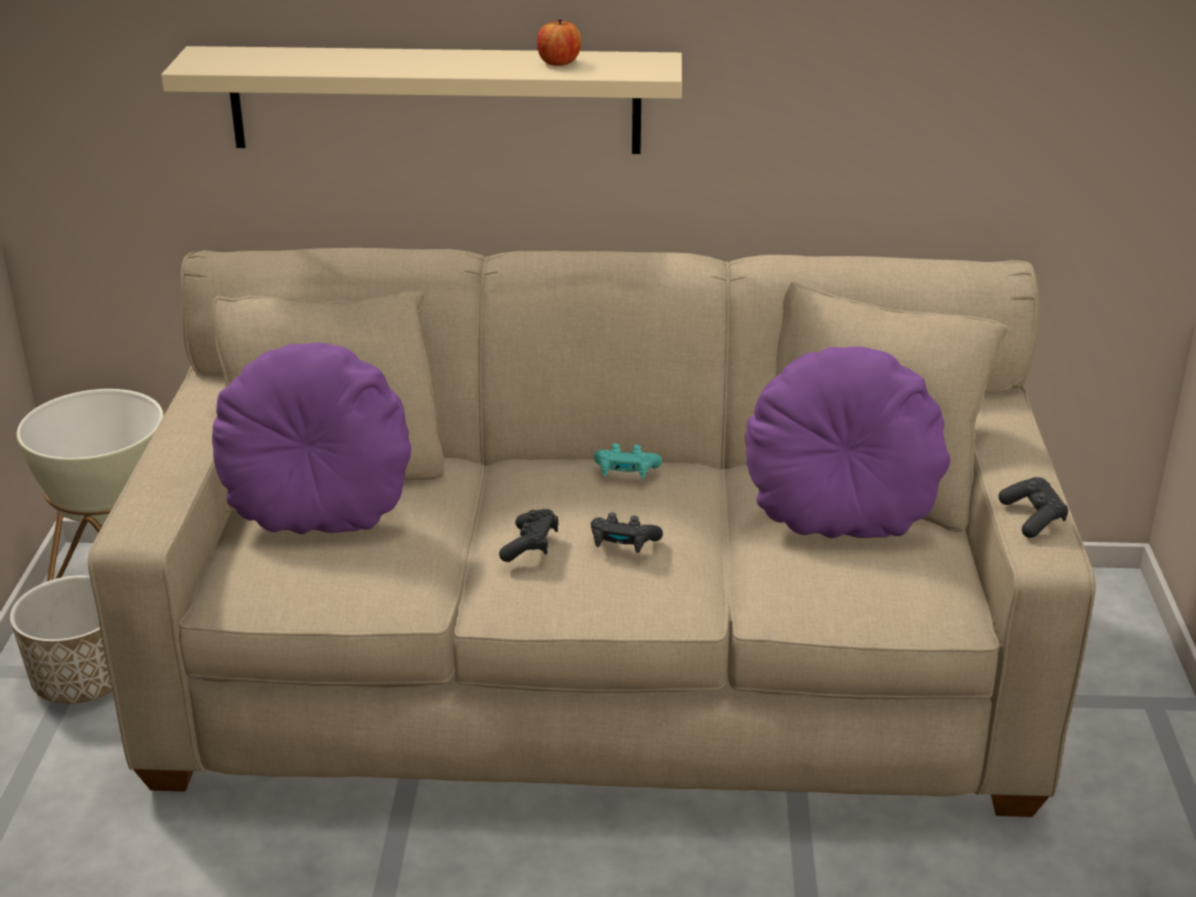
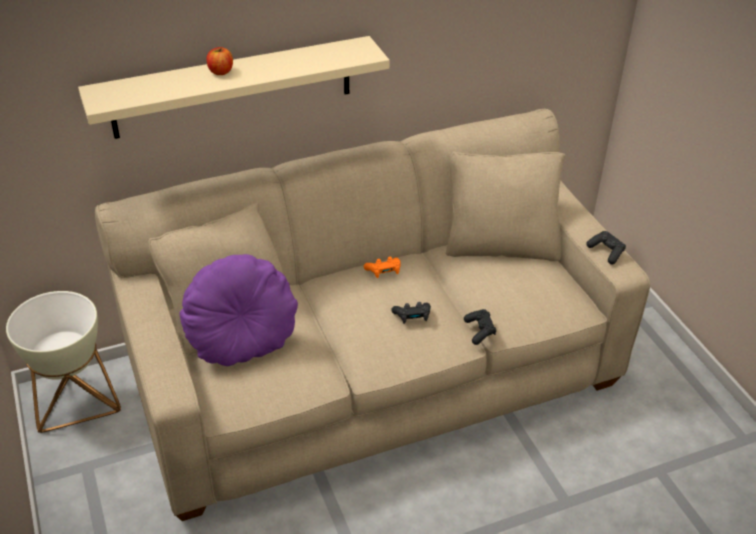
camera: 25 degrees left, 10 degrees up
(83, 680) = (95, 468): planter -> none
(530, 546) = (367, 332): black game controller -> black game controller (479, 331)
(558, 62) = (312, 57): apple -> apple (220, 71)
(626, 473) = (384, 272): turquoise game controller -> orange game controller
(839, 521) = (504, 272): purple pillow -> none

